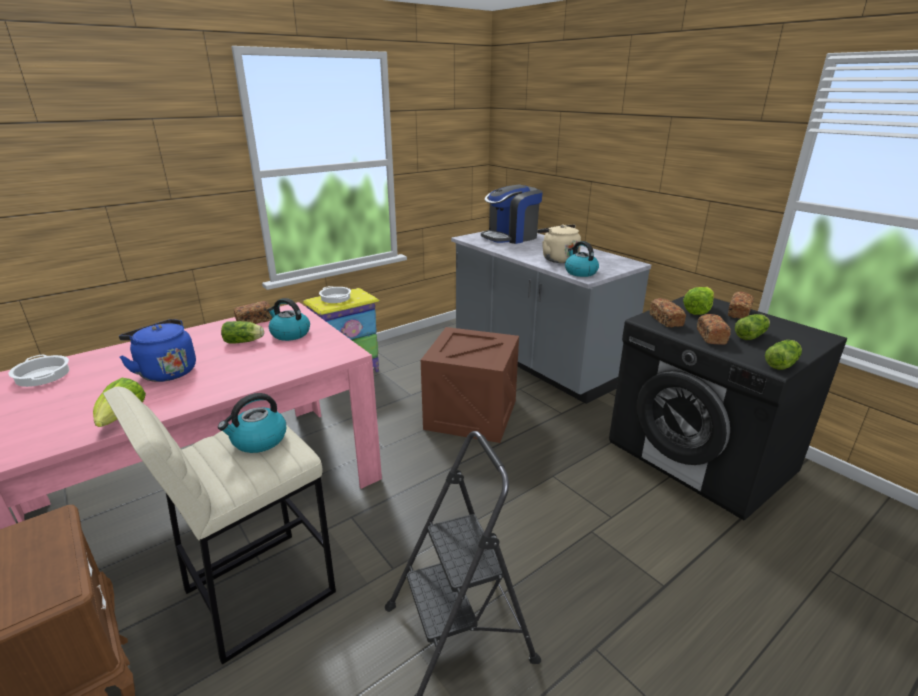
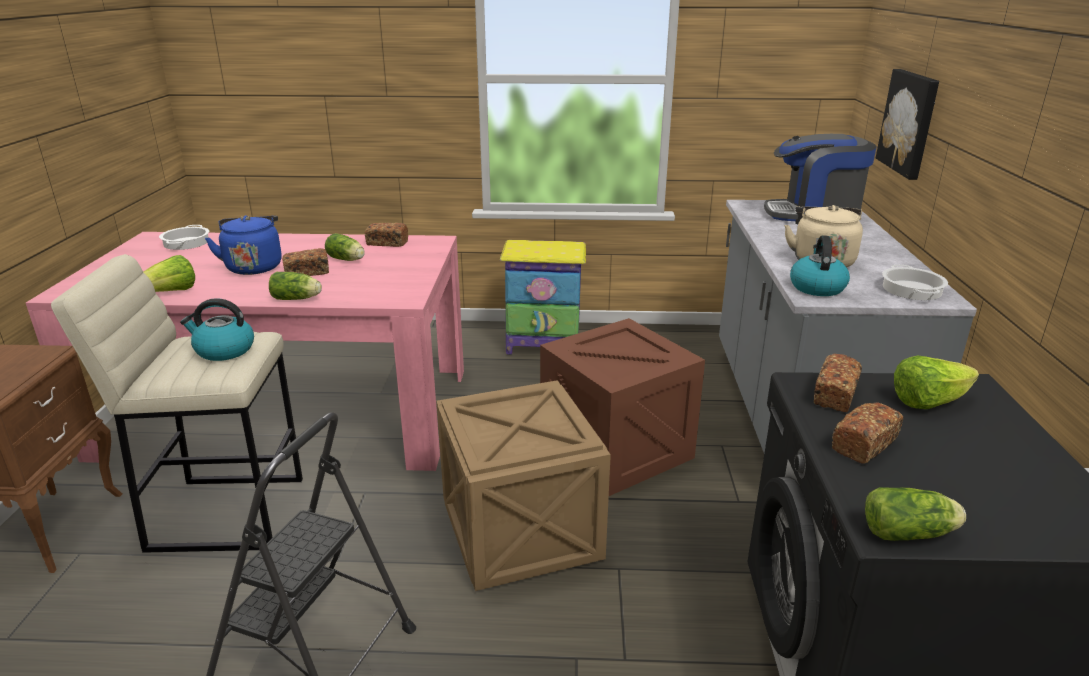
camera: 40 degrees right, 0 degrees up
(290, 334) = (392, 264): kettle -> none
(335, 298) = (538, 246): cooking pot -> cooking pot (911, 289)
(477, 484) = (519, 528): none -> crate
(553, 173) = (910, 122): none -> picture
(739, 313) = (1005, 433): bread -> bread (307, 273)
(751, 335) = (949, 473): lettuce -> lettuce (297, 299)

